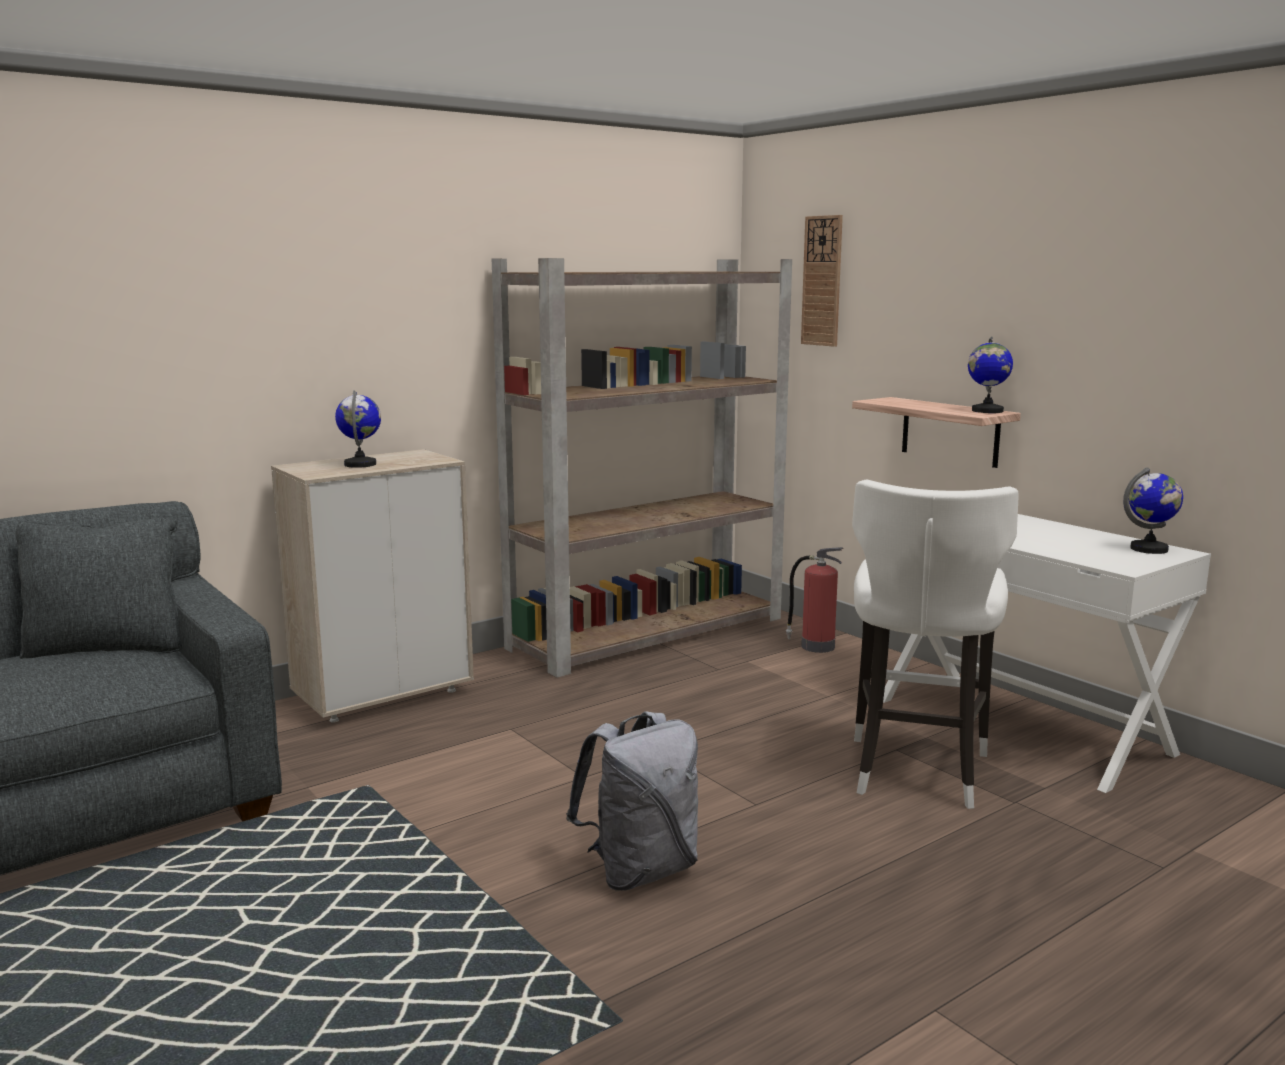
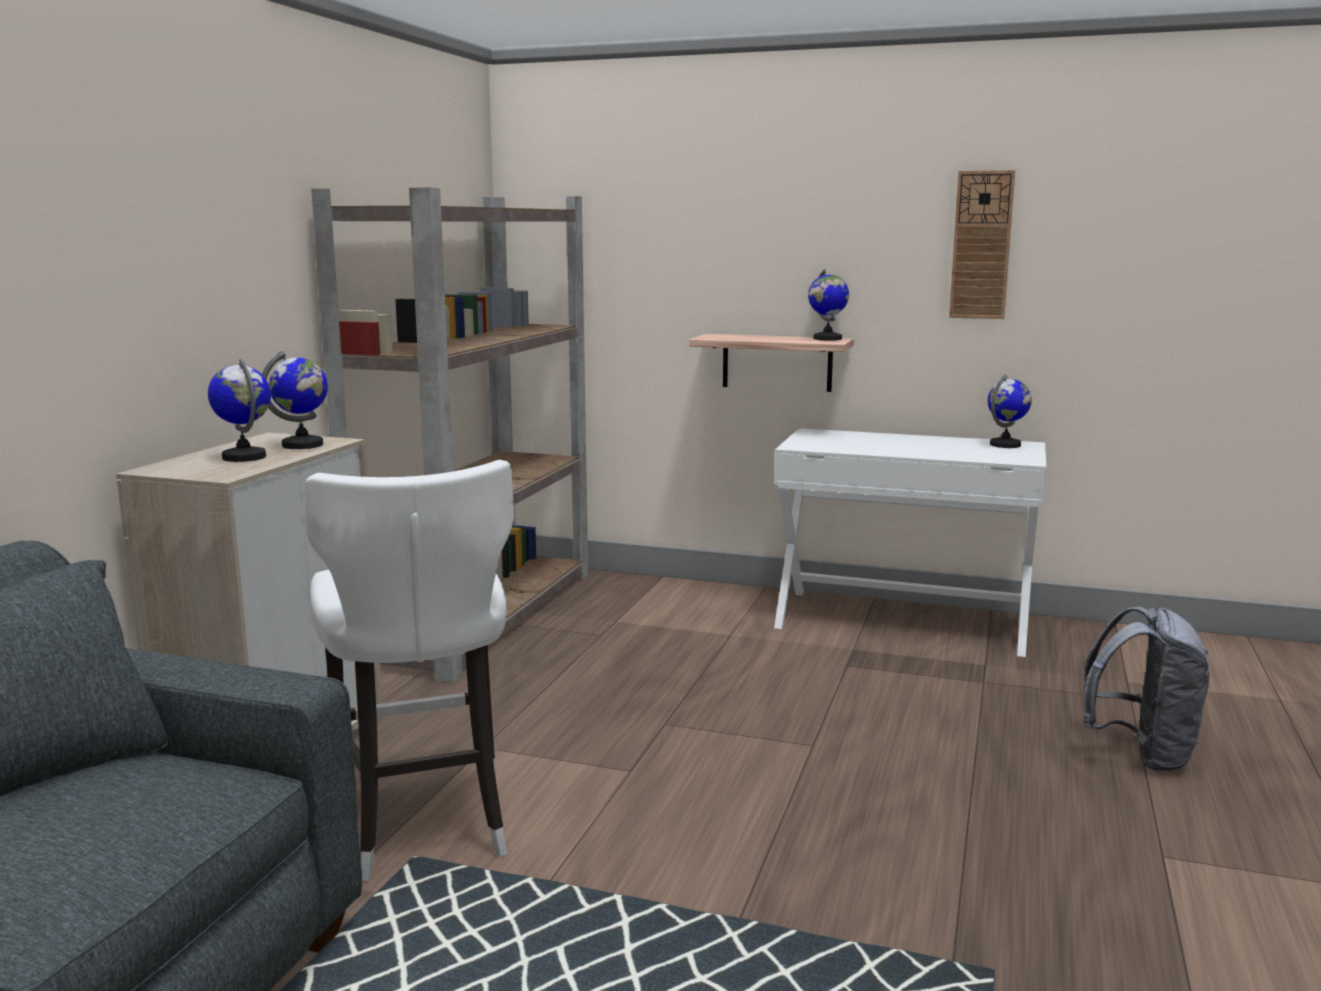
camera: 35 degrees left, 0 degrees up
(415, 461) = (303, 445): none -> globe
(640, 870) = (810, 837): grey backpack -> grey backpack (1141, 754)
(816, 646) = (655, 594): fire extinguisher -> none
(822, 281) = (611, 219): wall clock -> wall clock (981, 245)
(916, 770) = (886, 678): white stool -> white stool (423, 824)

